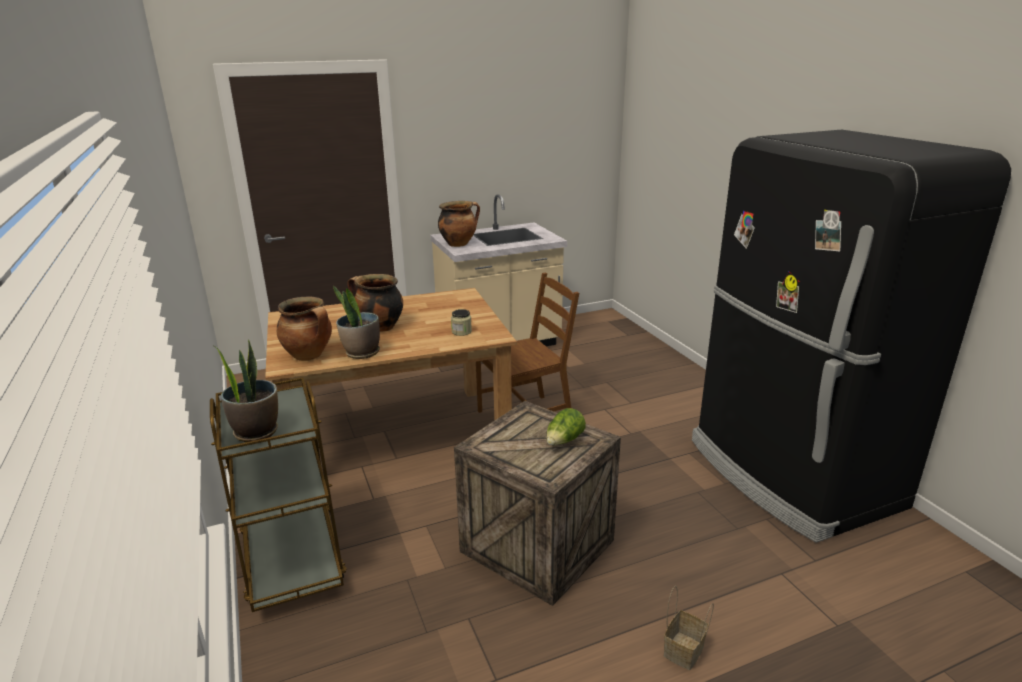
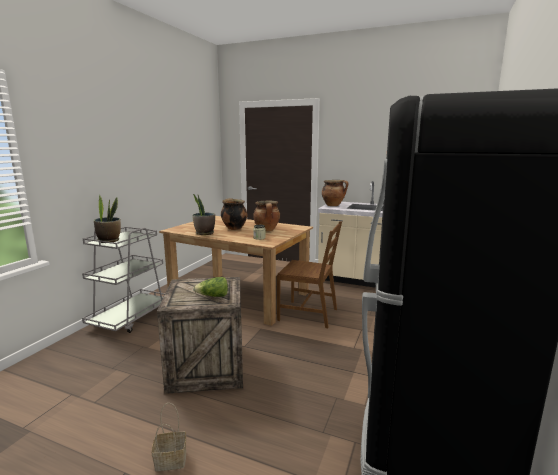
camera: 45 degrees right, 10 degrees down
(292, 558) = (130, 317): brown cart -> grey cart
(309, 355) = (187, 229): cooking pot -> cooking pot (267, 230)

